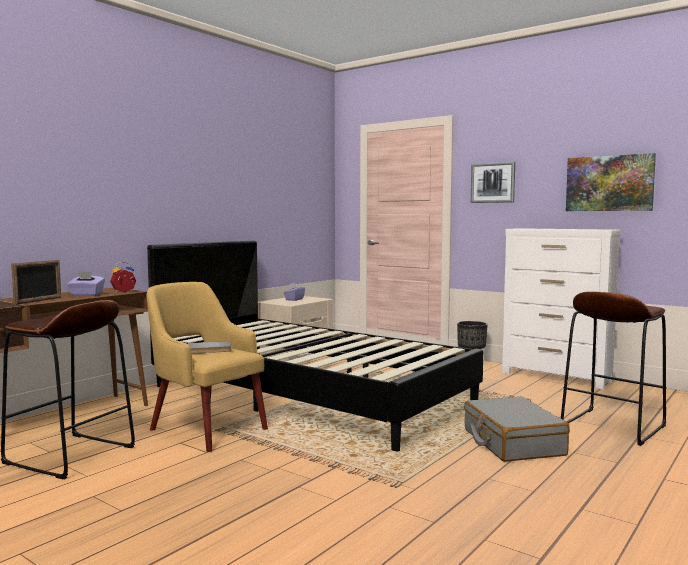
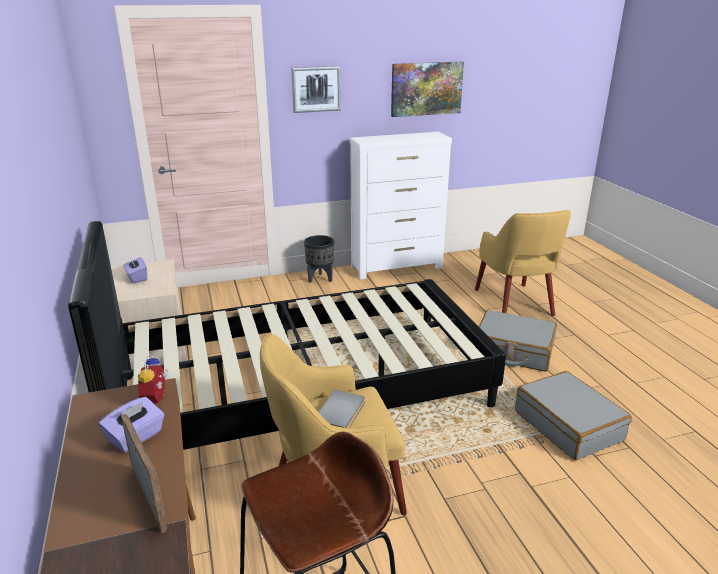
camera: 55 degrees left, 20 degrees up
(422, 487) = (568, 425): none -> grey suitcase
(612, 426) = (514, 303): brown stool -> yellow armchair

